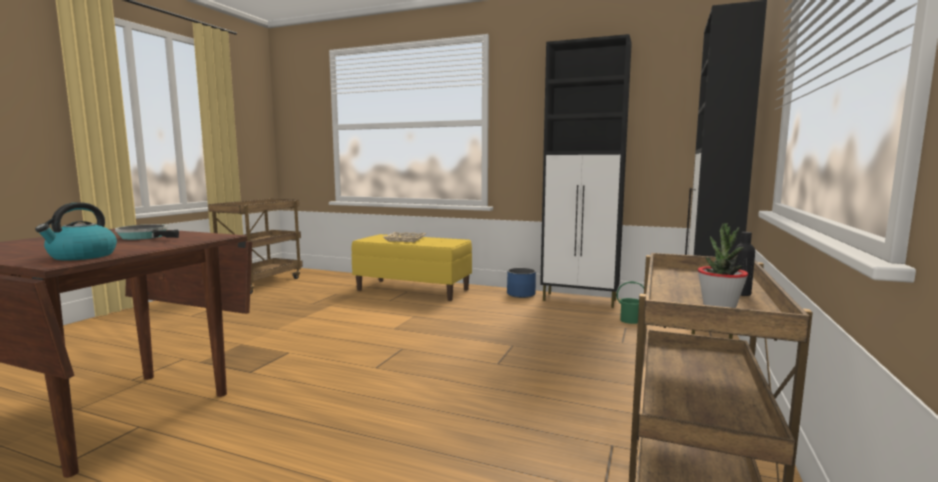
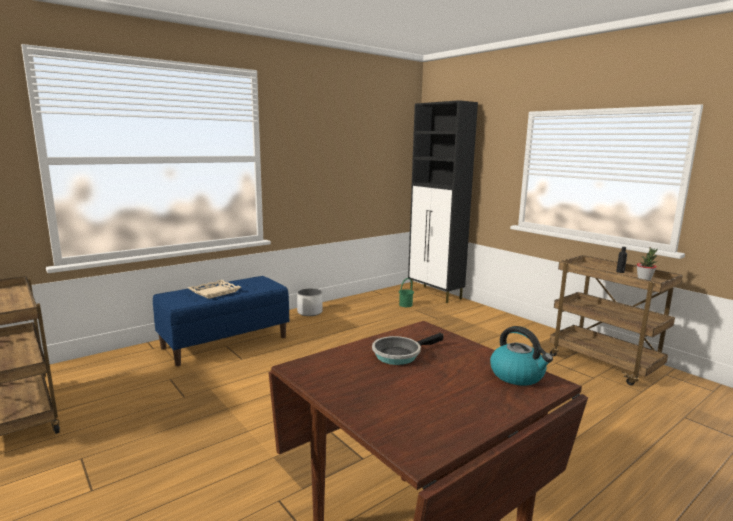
camera: 60 degrees left, 5 degrees up
(413, 289) = (225, 342): yellow bench -> blue bench
(520, 294) = (309, 312): blue planter -> white planter
(580, 300) = (351, 302): black cabinet -> none

